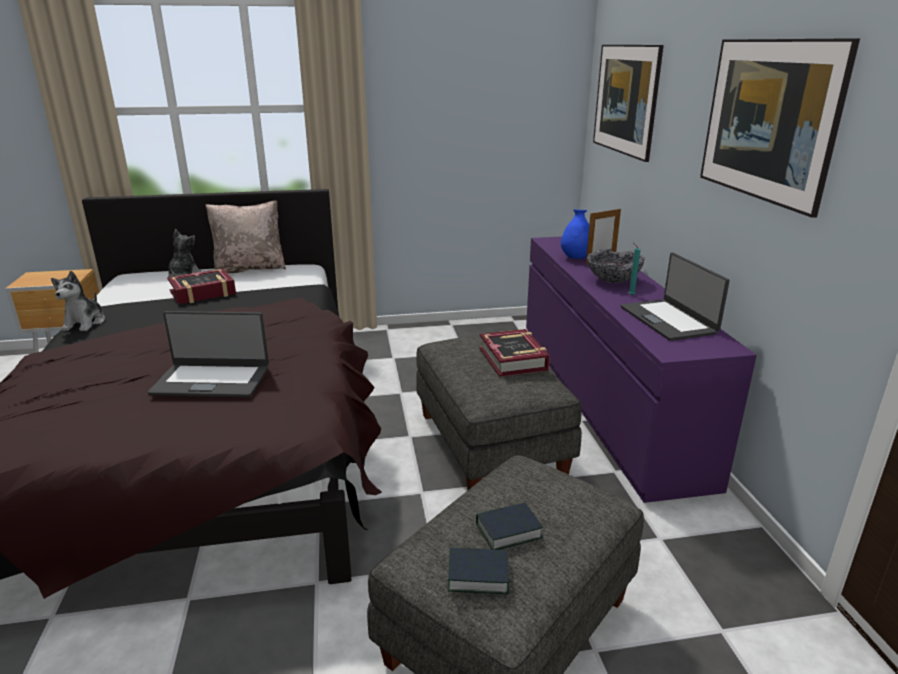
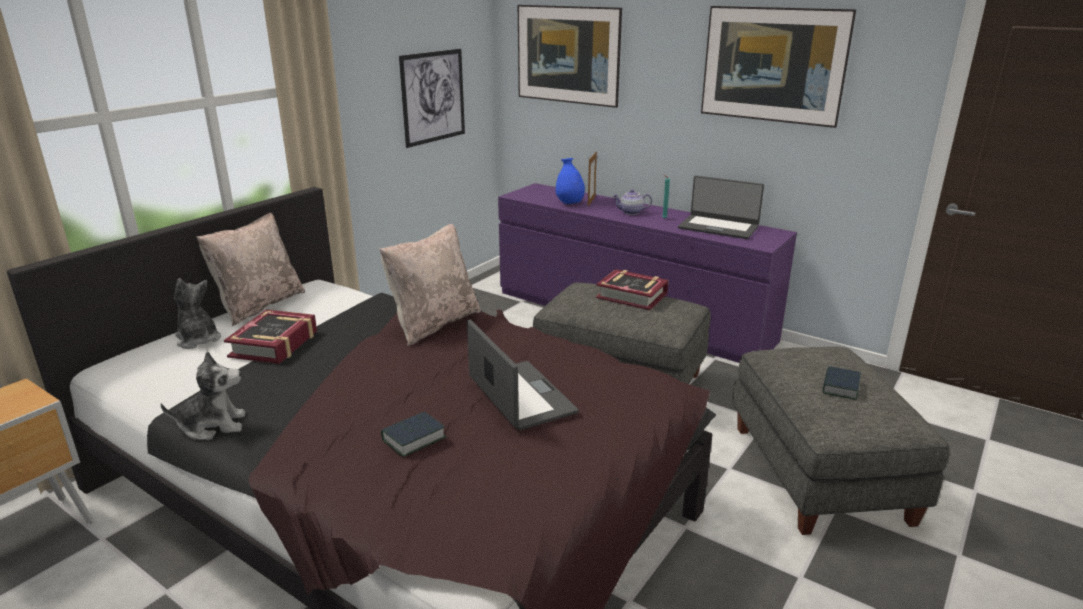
camera: 45 degrees left, 0 degrees up
(85, 323) = (213, 425): plush toy -> plush toy turned 60 degrees counterclockwise
(212, 380) = (520, 396): laptop -> laptop turned 75 degrees counterclockwise
(291, 314) = (433, 324): none -> beige pillow
(478, 575) = (874, 414): book -> book (414, 439)
(493, 131) = (433, 97): none -> picture
(612, 281) = (631, 212): bowl -> teapot

